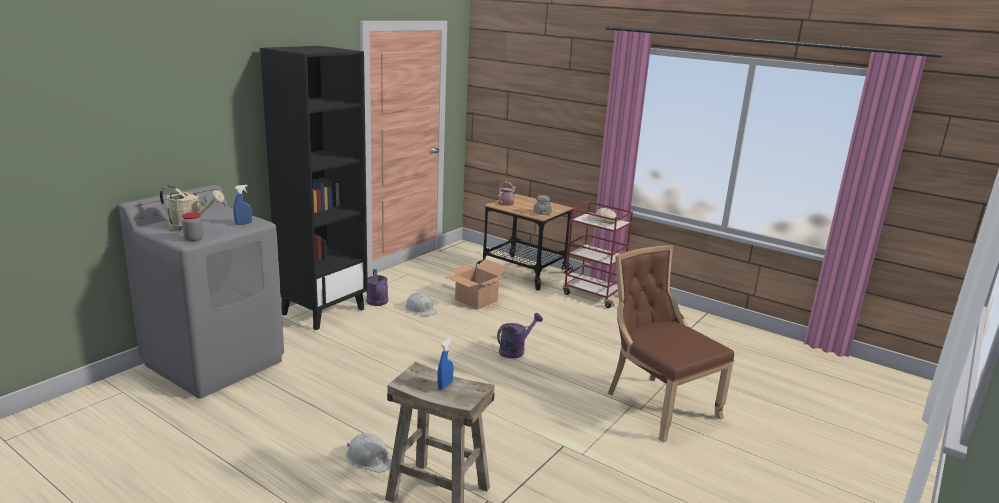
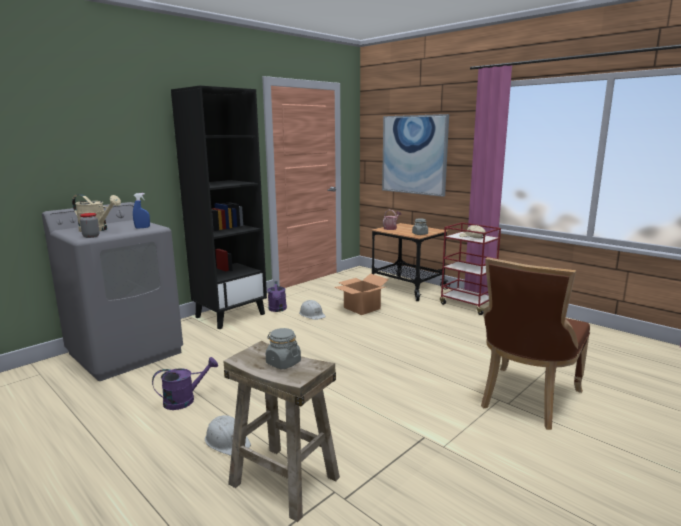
camera: 10 degrees right, 5 degrees down
(445, 385) = (283, 363): blue spray bottle -> grey jar
(515, 350) = (389, 348): purple watering can -> purple watering can (185, 400)
(535, 115) = (414, 155): none -> picture
(657, 404) = (526, 399): brown chair -> brown chair turned 120 degrees counterclockwise

